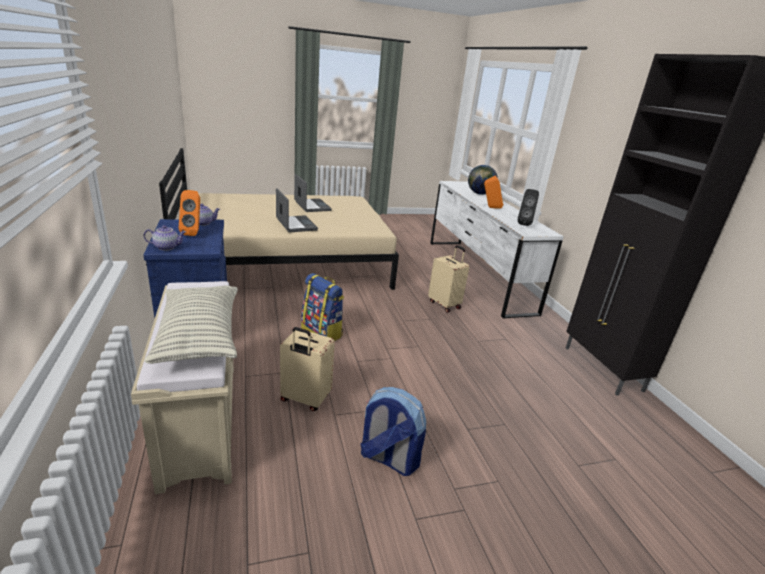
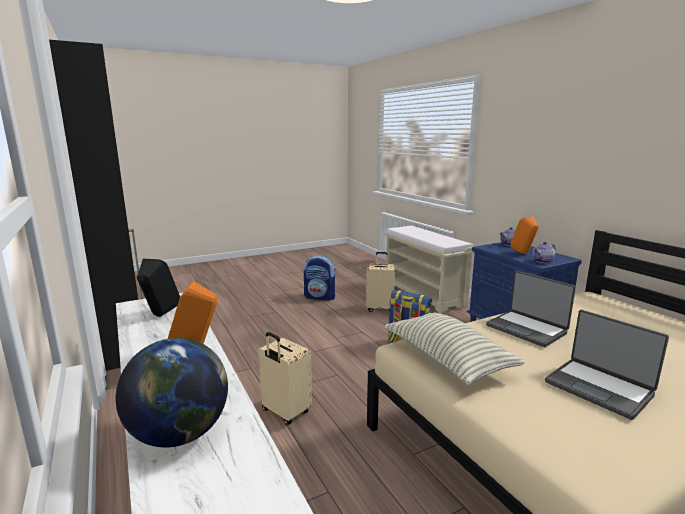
camera: 170 degrees right, 10 degrees down
(199, 337) = (414, 232): pillow -> pillow (447, 360)

